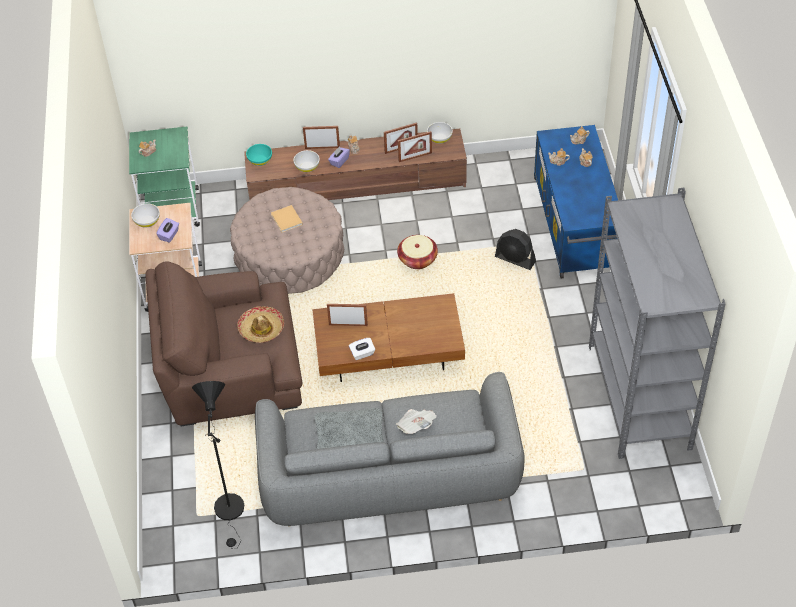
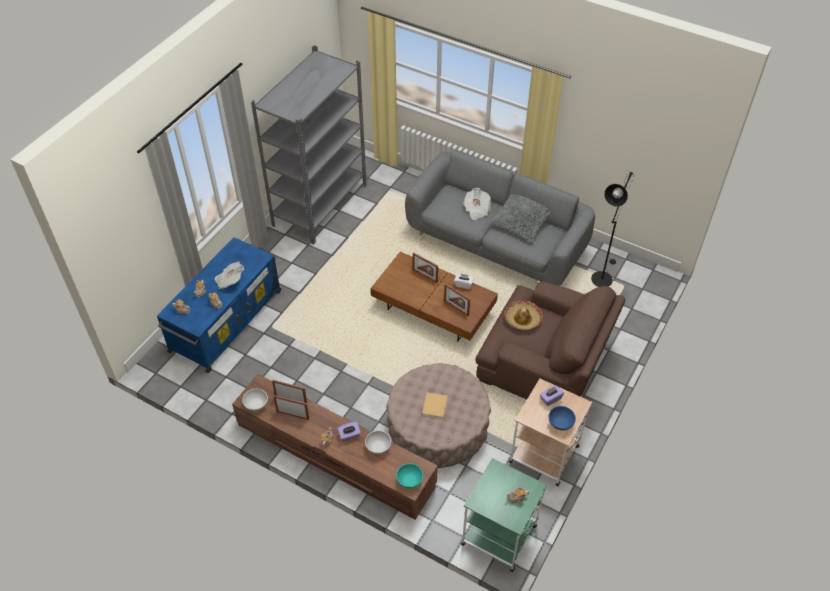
camera: 145 degrees left, 0 degrees up
(147, 221) = (560, 423): white bowl -> blue bowl
(322, 147) = (350, 458): picture frame -> picture frame (425, 276)
(417, 259) = (353, 362): basket -> none
(515, 259) = (292, 321): black fan -> none
(572, 185) = (230, 280): none -> newspaper

